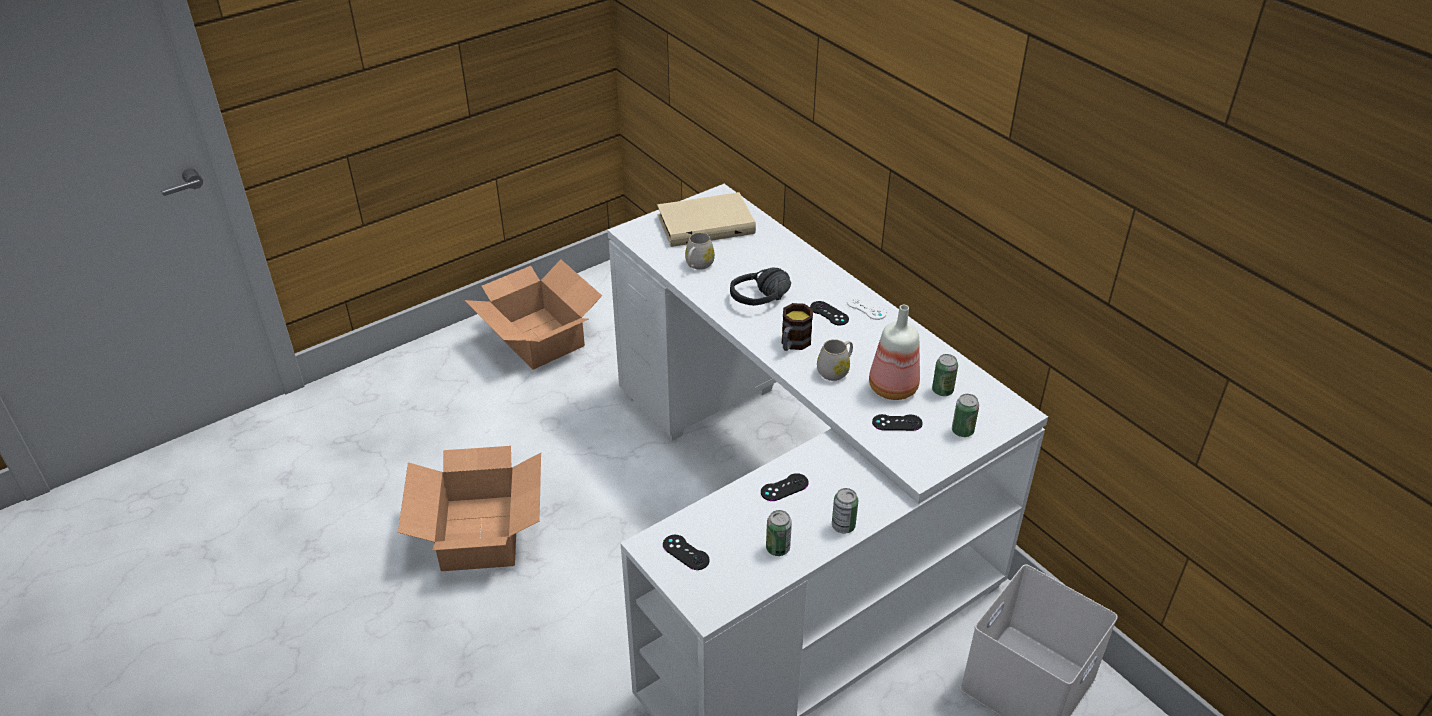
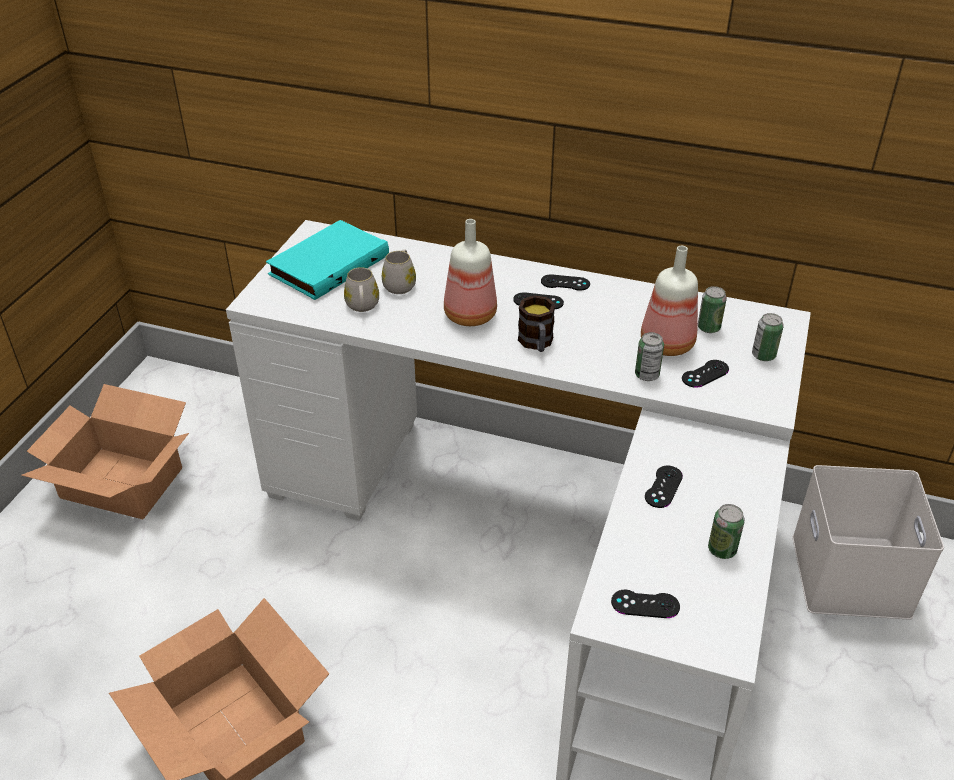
camera: 35 degrees left, 0 degrees up
(706, 223) = (328, 264): beige book -> turquoise book
(765, 302) = (468, 316): black headphones -> bottle
(835, 370) = (601, 351): white mug -> white mug (400, 284)
(843, 526) = (752, 495): can -> can (647, 375)
(866, 308) = (565, 283): white game controller -> black game controller

